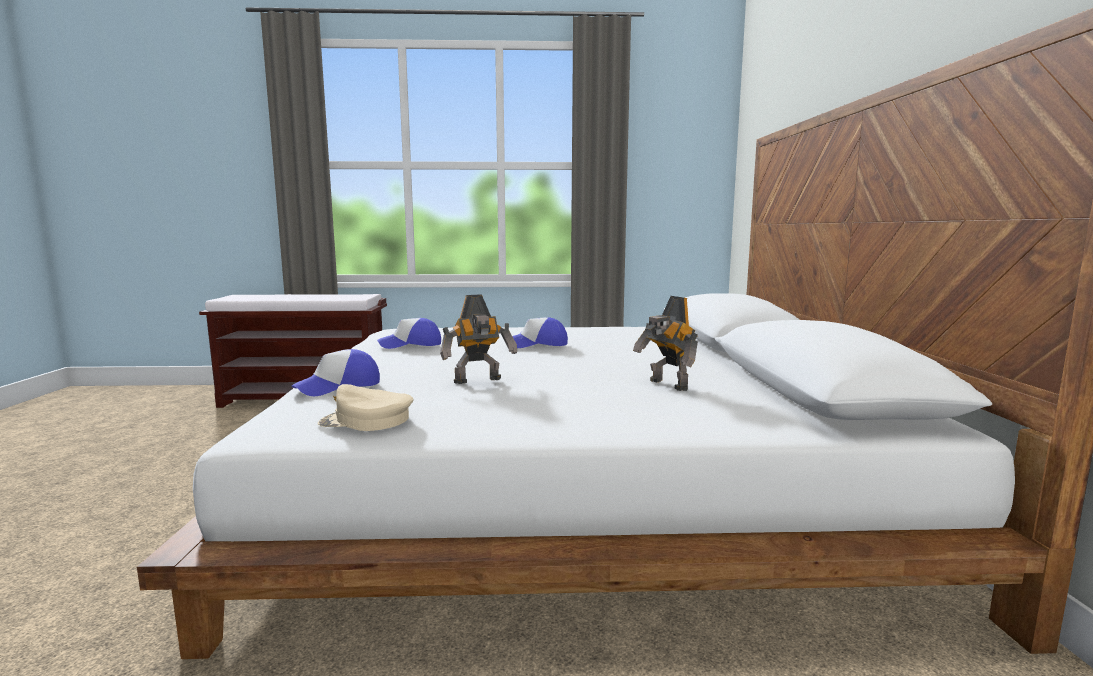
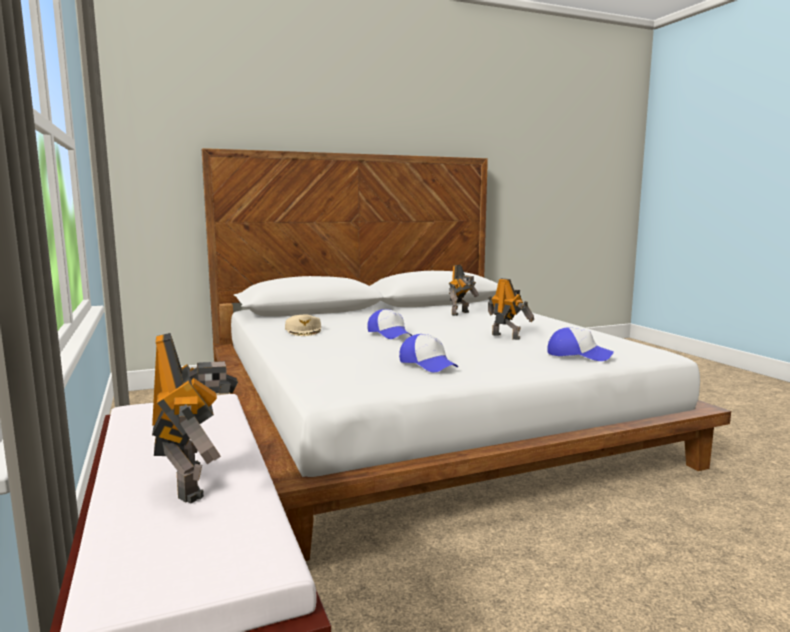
camera: 110 degrees left, 0 degrees up
(282, 297) = (195, 482): none -> toy robot
(366, 420) = (610, 340): beige cap -> beige cap (304, 330)

